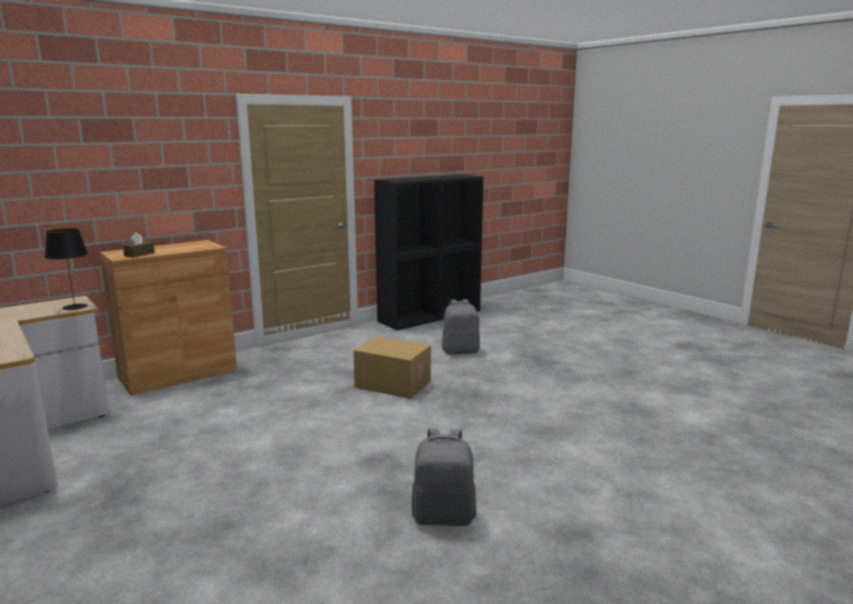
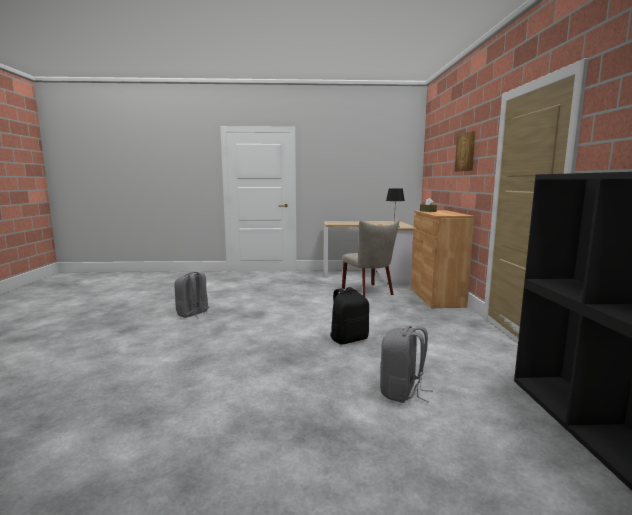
camera: 125 degrees right, 5 degrees down
(149, 156) = (466, 152): none -> picture
(175, 417) = (369, 292): none -> beige chair
(391, 385) = (349, 339): cardboard box -> black backpack

